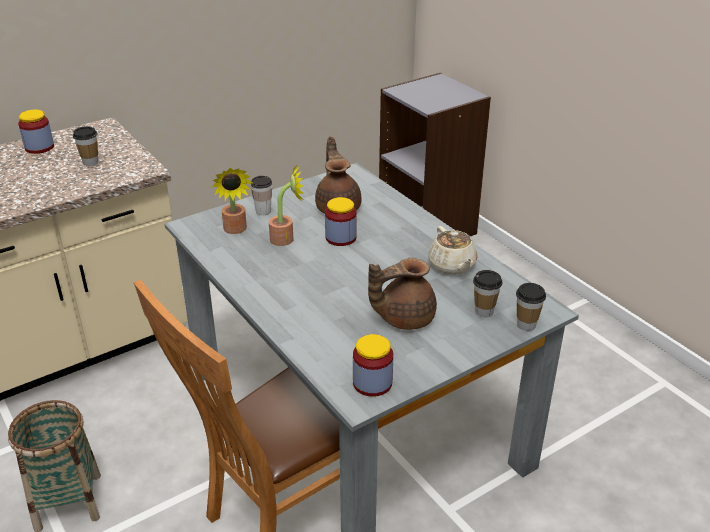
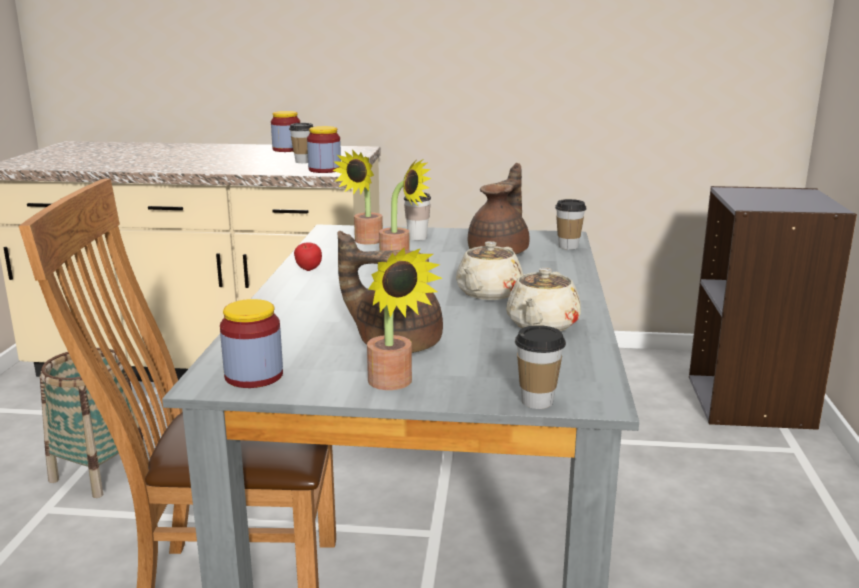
camera: 40 degrees right, 15 degrees down
(247, 277) = (308, 270): none -> apple
(340, 237) = (456, 271): jar -> jar (324, 170)
(388, 250) = (488, 293): none -> beige teapot
(450, 349) = (394, 384): none -> potted plant
(484, 311) = (504, 371): cup -> cup (568, 246)

